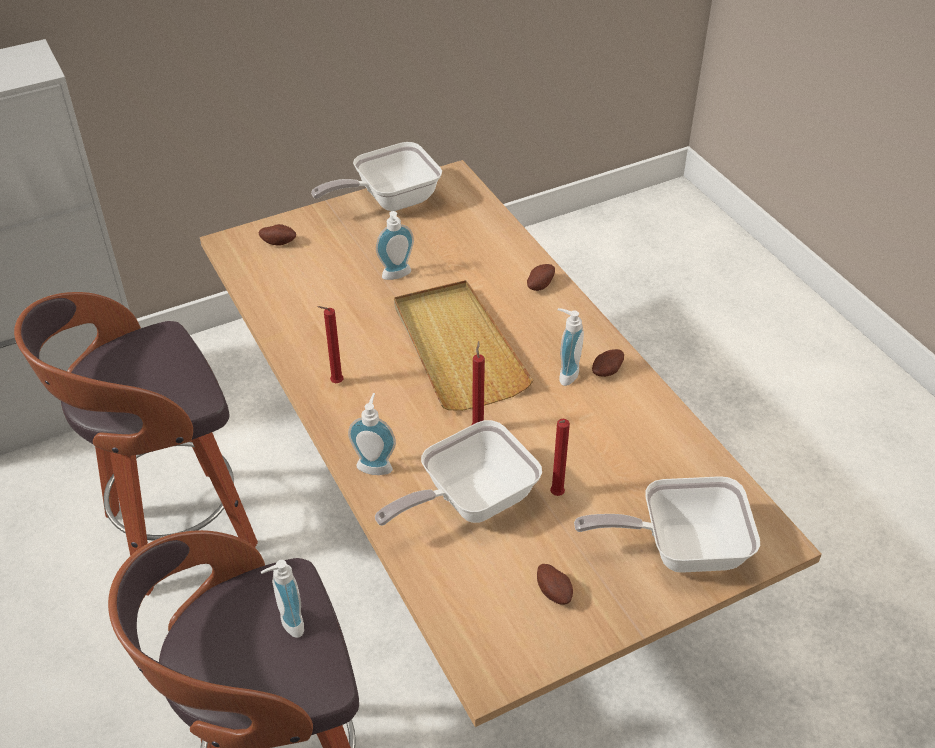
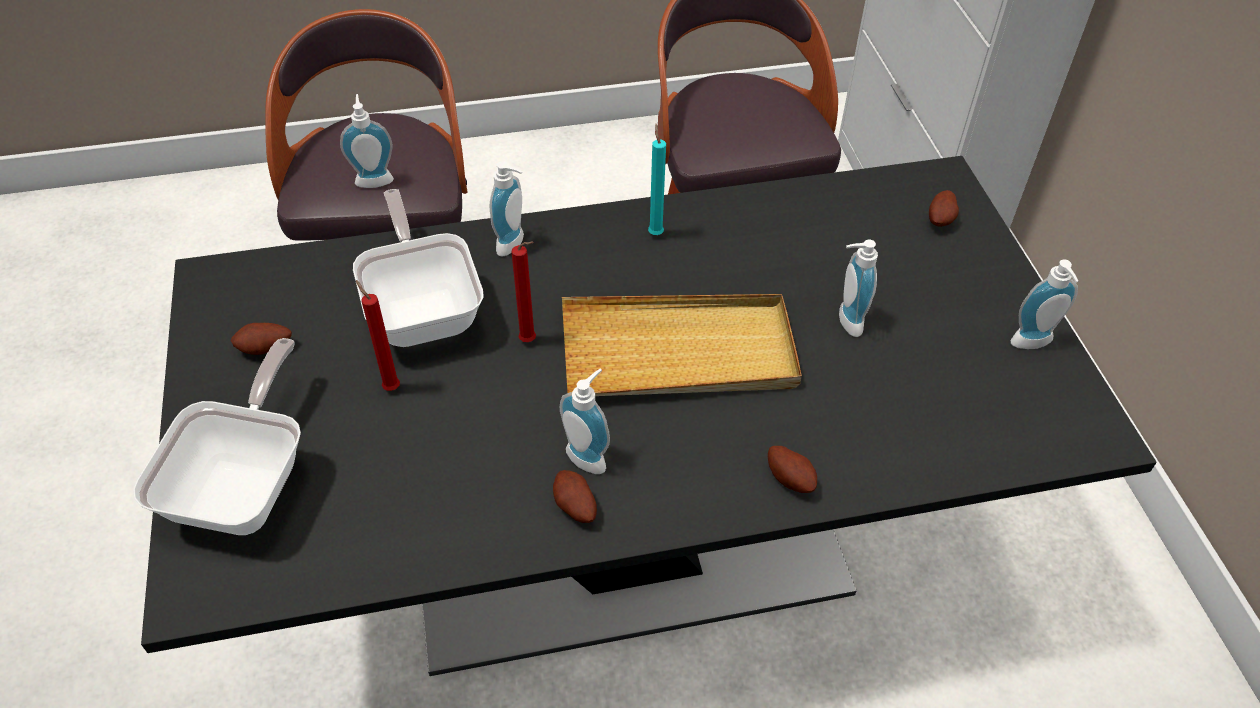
camera: 105 degrees right, 5 degrees up
(335, 383) = (655, 232): red candle -> turquoise candle
(389, 200) = (1033, 344): frying pan -> soap dispenser
(467, 544) = (627, 546): beige dining table -> black dining table

